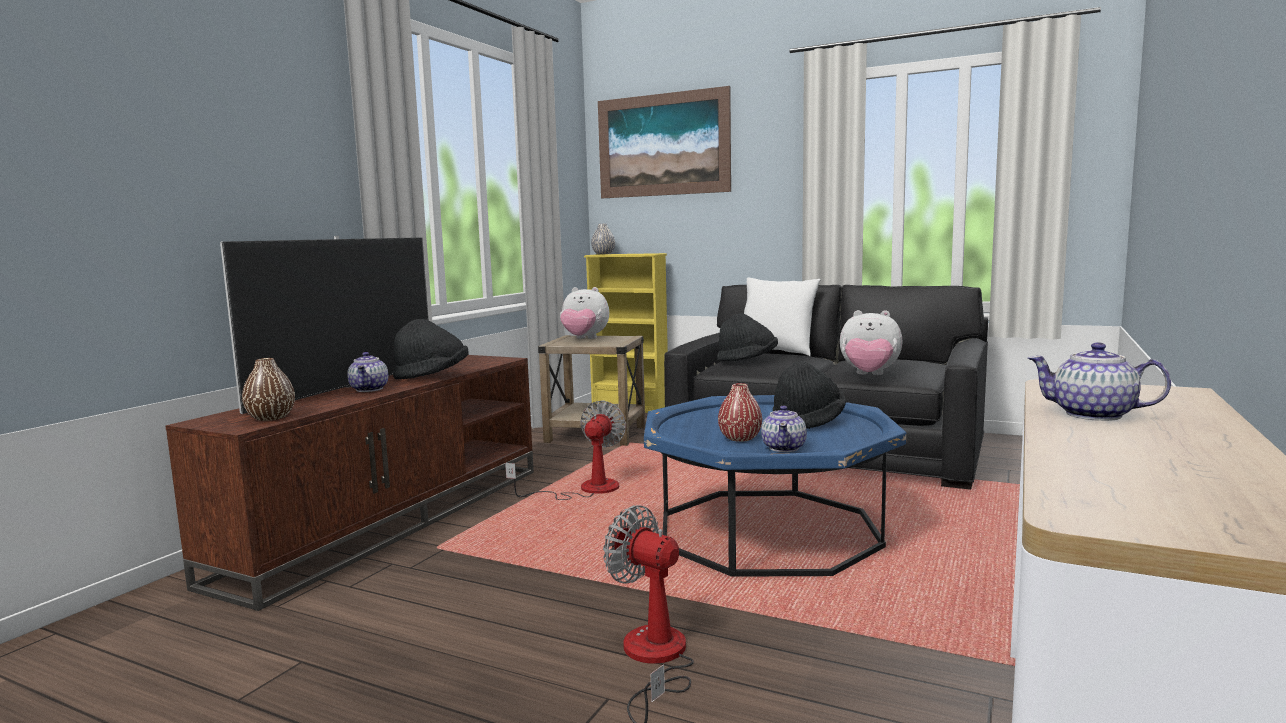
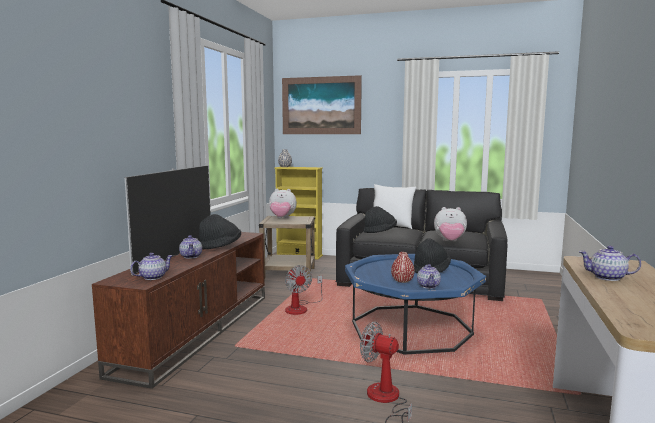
camera: 10 degrees left, 0 degrees up
(271, 417) = (152, 277): brown vase -> teapot
(585, 490) = (300, 308): fan -> fan turned 150 degrees clockwise

